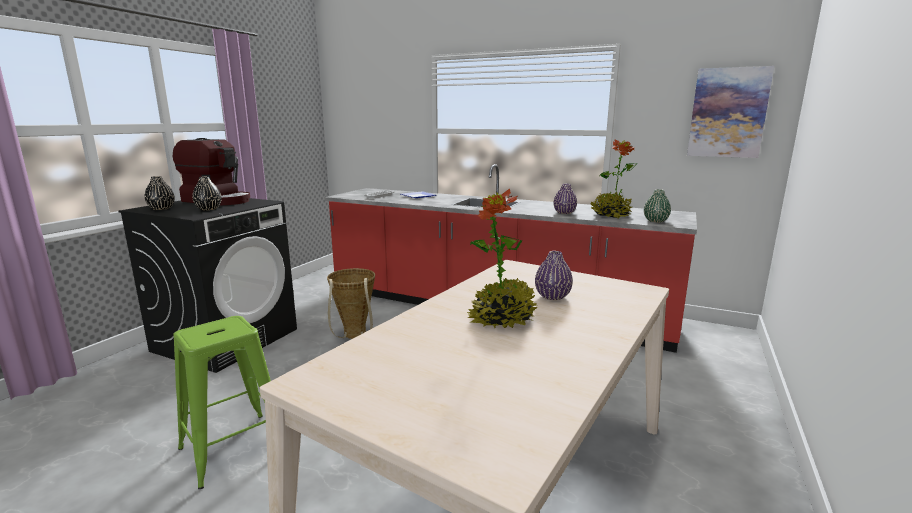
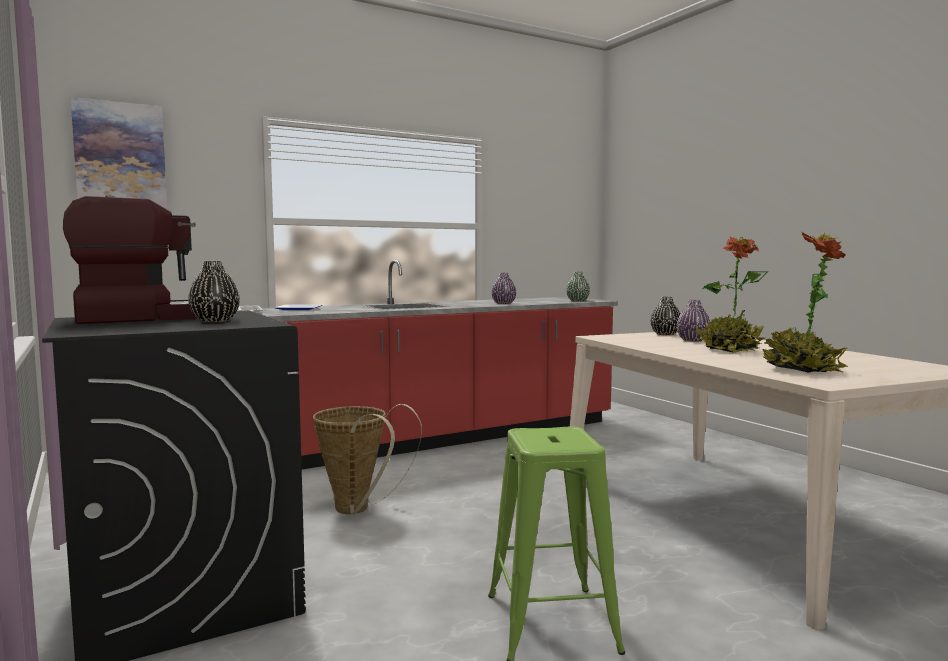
camera: 55 degrees left, 10 degrees down
(161, 208) = (123, 328): black vase -> black vase (665, 334)
(610, 215) = (538, 301): potted plant -> potted plant (801, 370)
(727, 113) = (563, 210): picture -> picture (120, 157)

